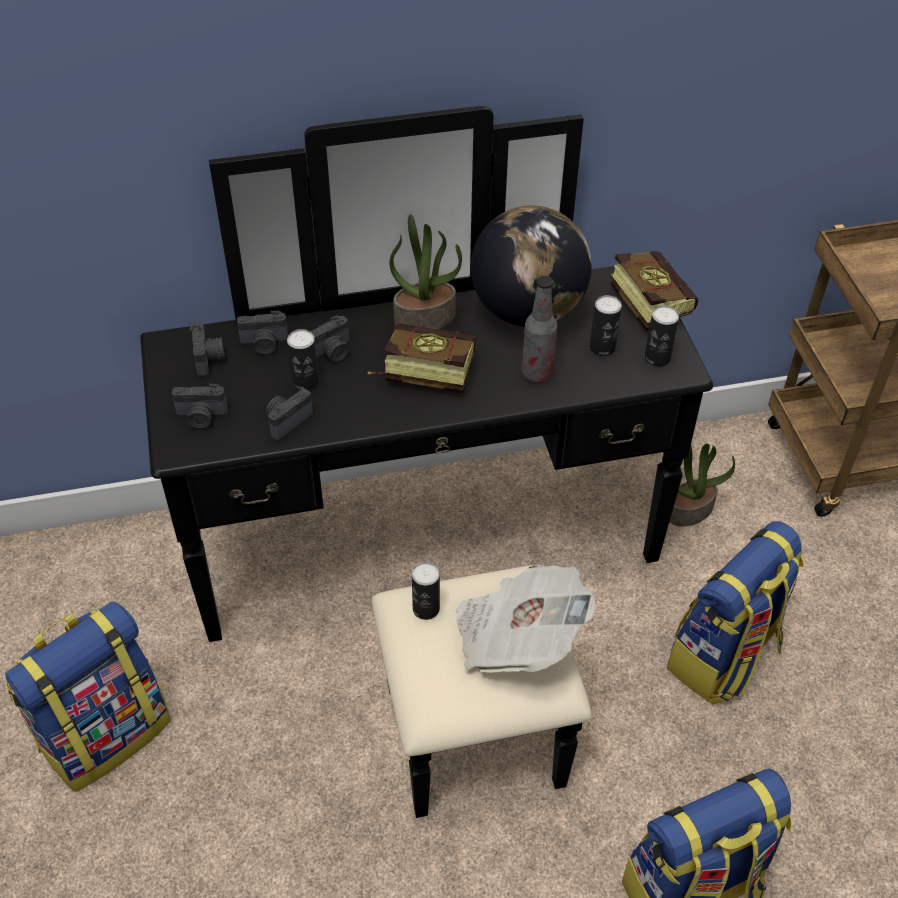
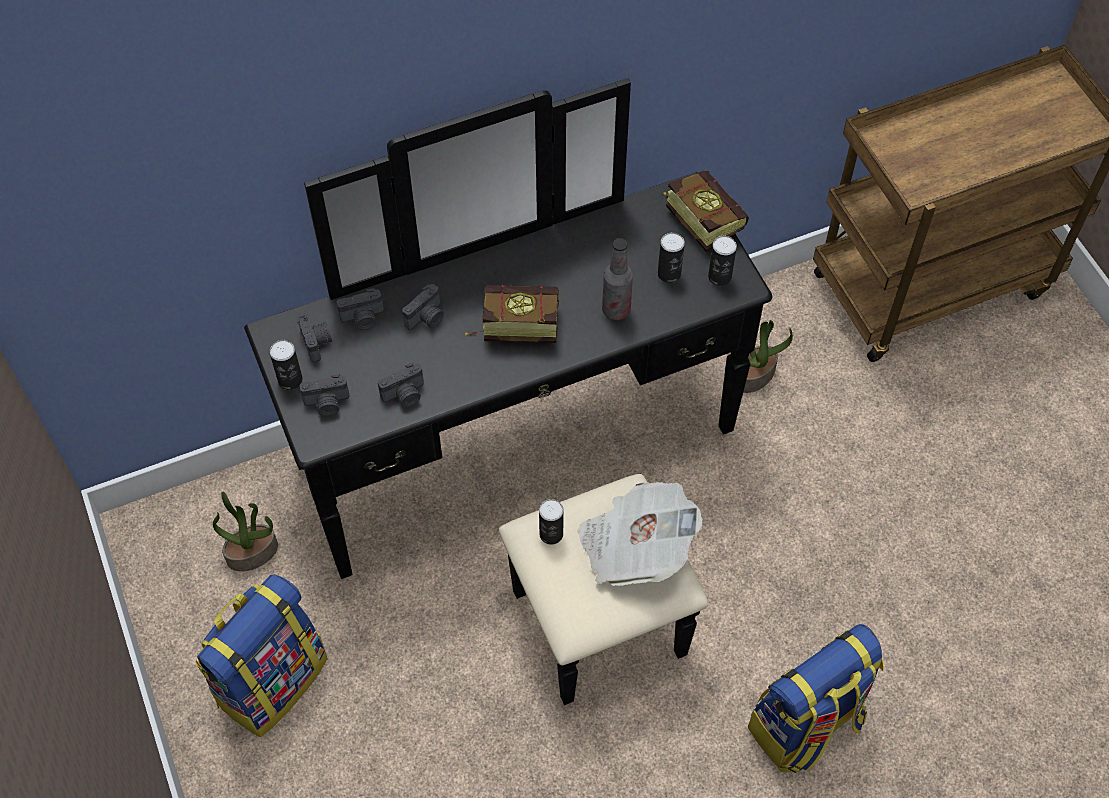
camera: 10 degrees left, 10 degrees up
(287, 421) = (405, 395): camera -> camera turned 150 degrees counterclockwise
(305, 382) = (411, 352): can -> can (290, 380)
(425, 317) = (503, 266): potted plant -> potted plant (253, 552)
(527, 311) = (595, 245): globe -> none
(724, 657) = (805, 513): backpack -> none

